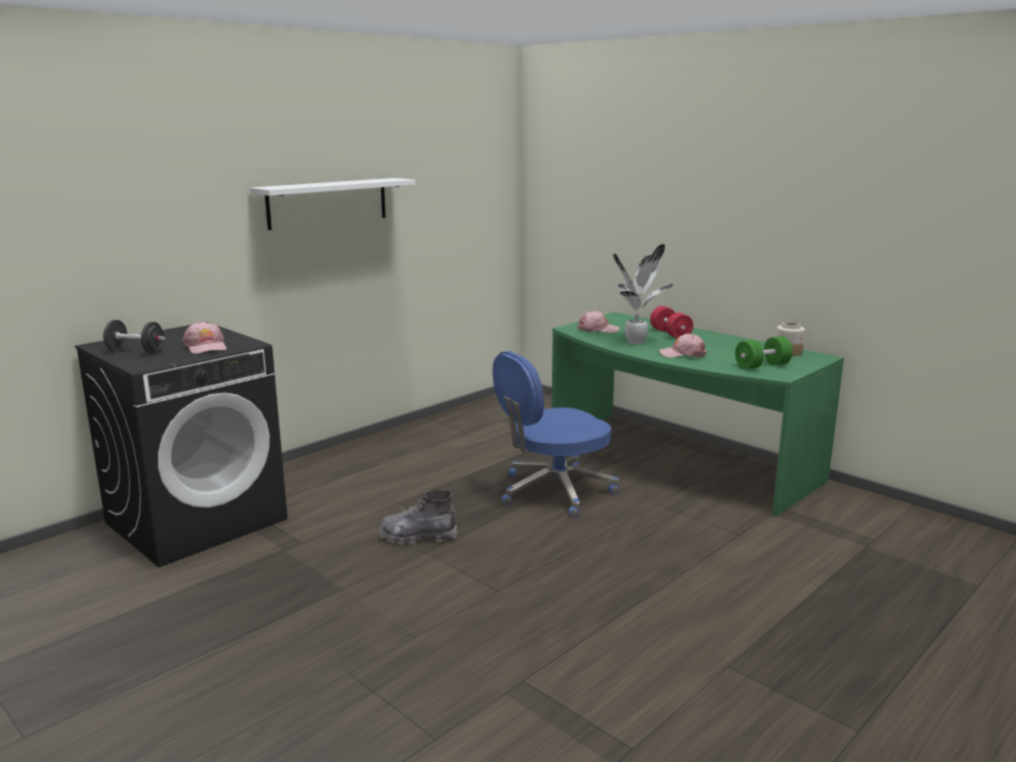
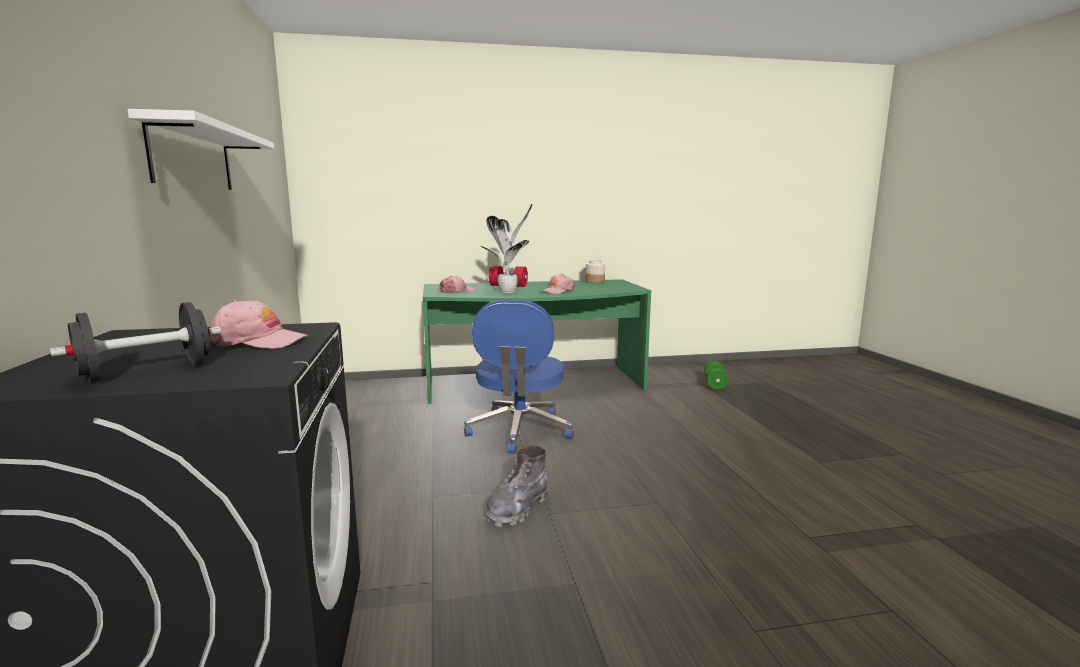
camera: 55 degrees left, 5 degrees down
(762, 366) = (612, 287): green dumbbell -> green dumbbell (715, 384)

